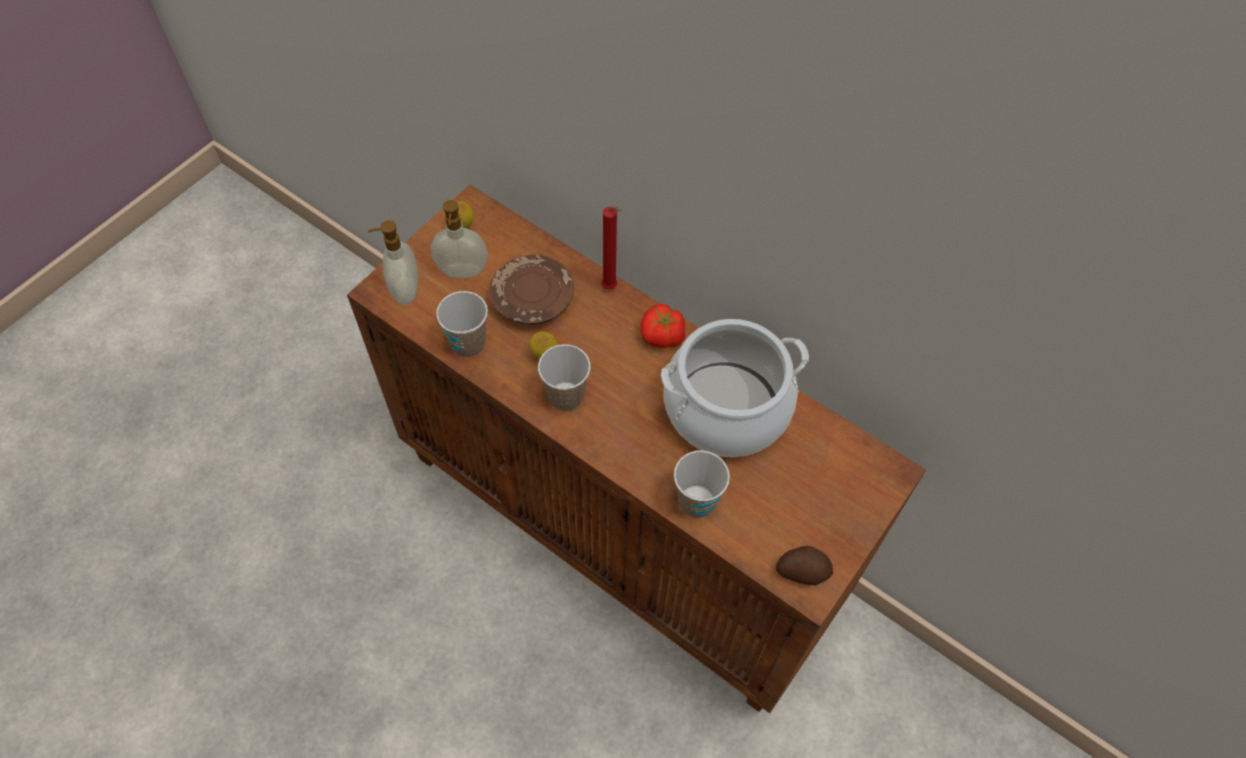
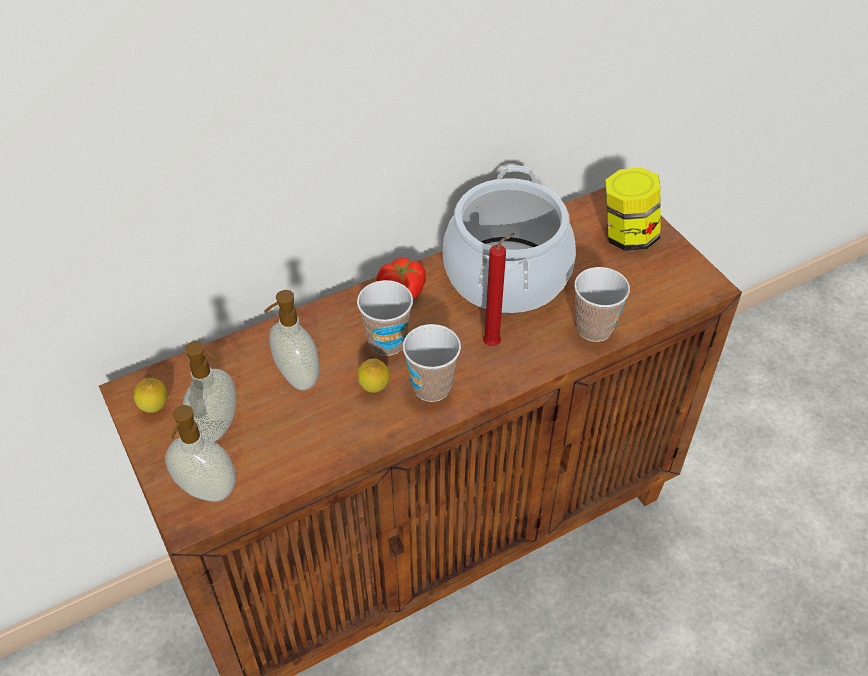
camera: 65 degrees left, 10 degrees down
(468, 344) = (318, 450): cup -> cup (387, 342)
(532, 300) = (296, 377): brown plate -> soap dispenser
(611, 288) = (323, 311): red candle -> red candle (494, 343)
(802, 570) = (688, 283): potato -> none
(840, 496) = (627, 236): none -> jar

